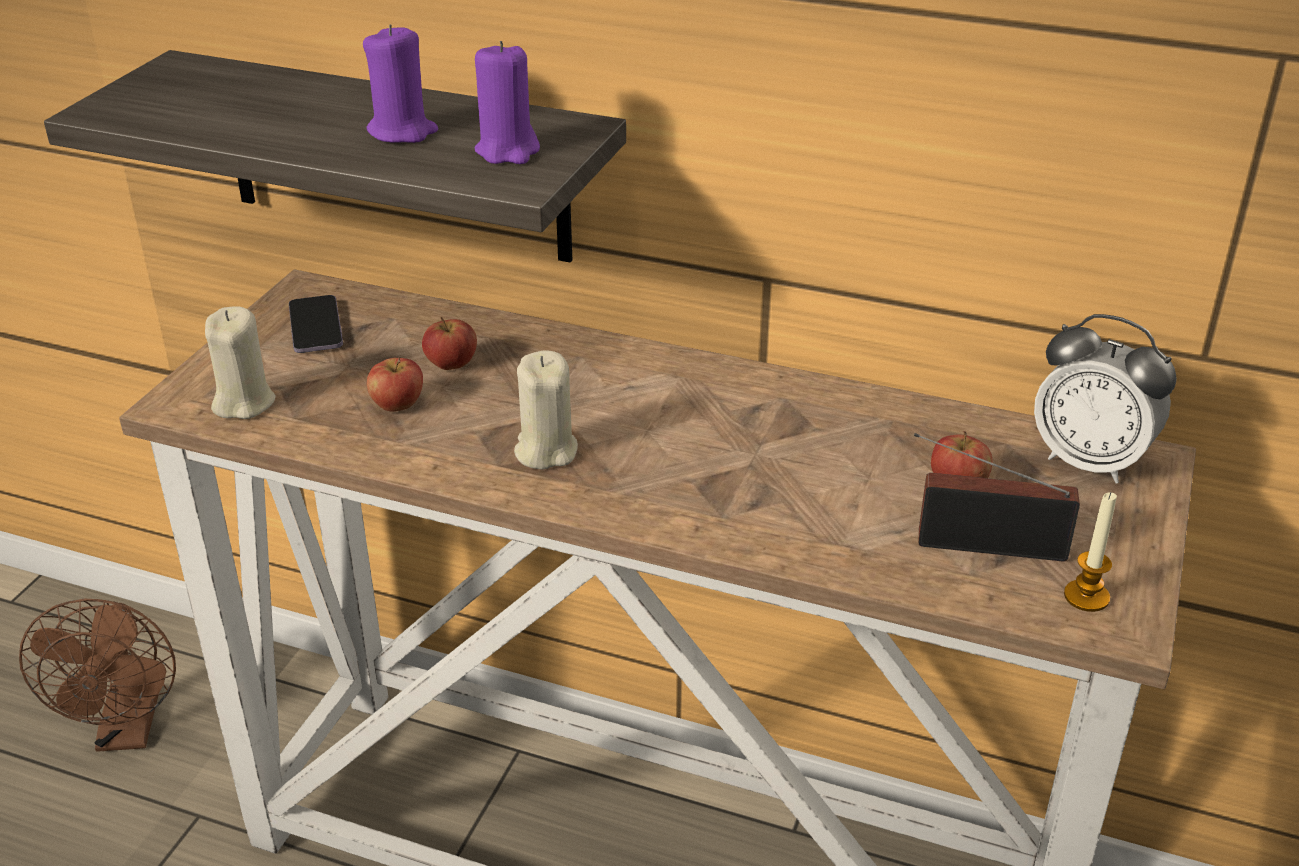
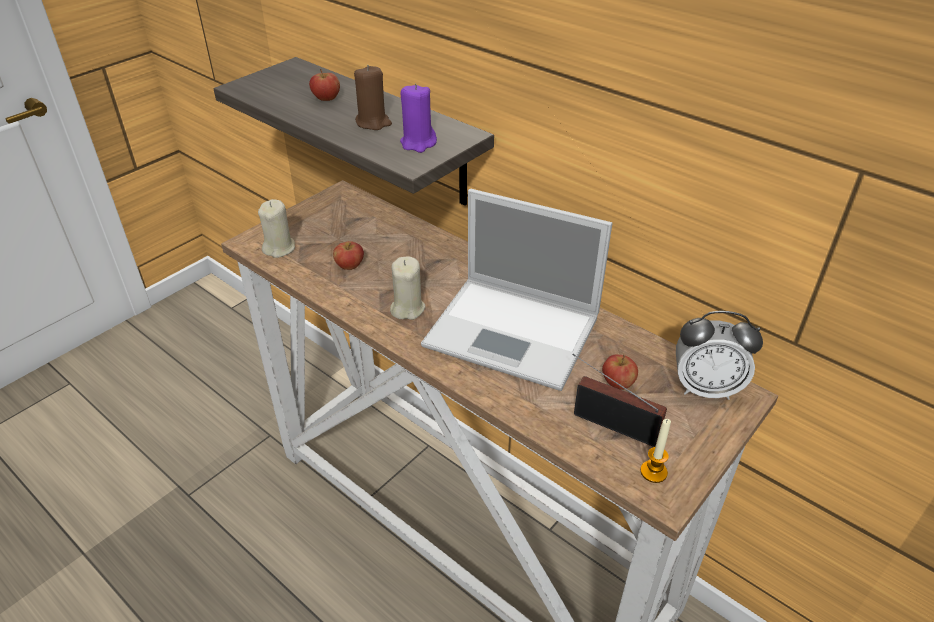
camera: 20 degrees right, 5 degrees up
(128, 731) = (255, 385): brown fan -> none
(316, 327) = (335, 214): phone -> none
(402, 132) = (373, 122): purple candle -> brown candle
(452, 365) = (388, 249): apple -> apple (326, 99)
(751, 447) = (515, 332): none -> laptop
(1089, 461) = (705, 388): alarm clock -> alarm clock turned 45 degrees counterclockwise

